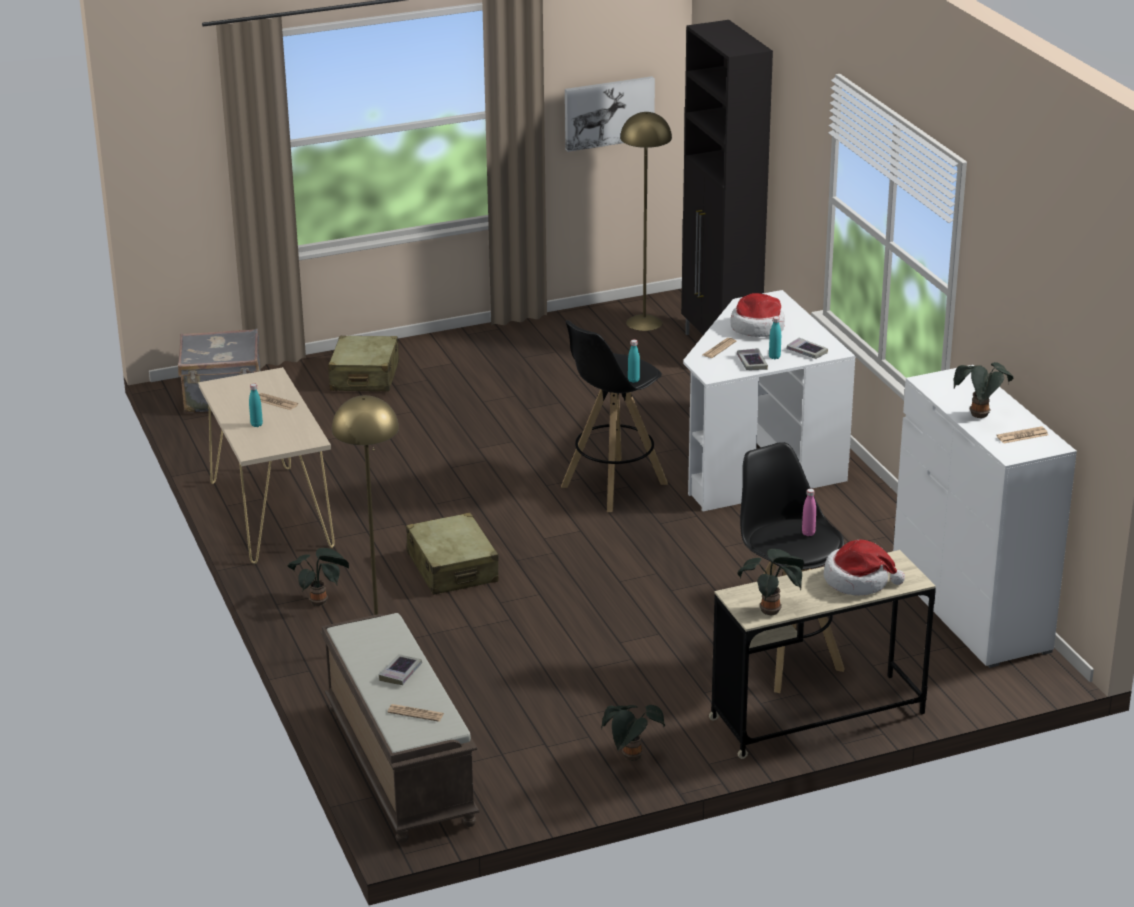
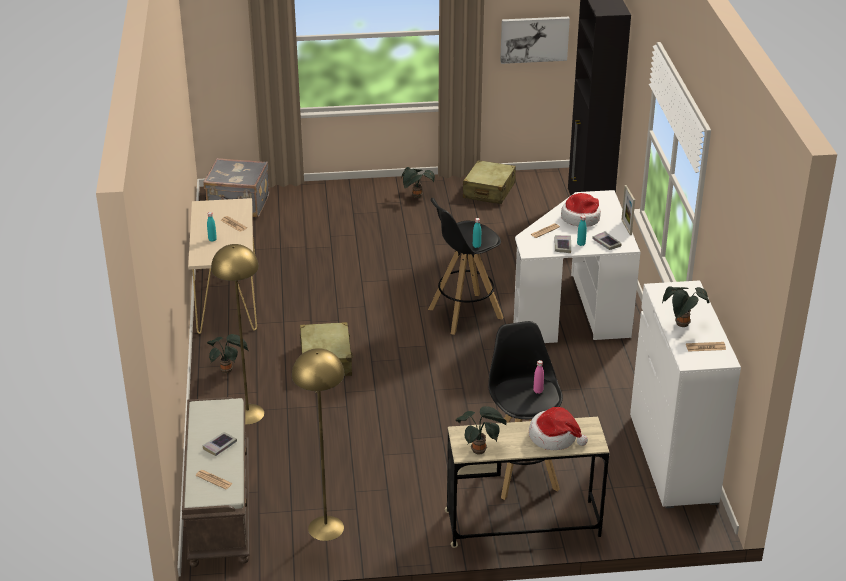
camera: 15 degrees right, 5 degrees up
(364, 377) = (337, 204): beige suitcase -> beige suitcase (489, 191)
(631, 758) = (377, 531): potted plant -> potted plant (416, 196)
(644, 322) = (545, 190): yellow floor lamp -> yellow floor lamp (326, 528)
(822, 330) = (626, 227): none -> picture frame

